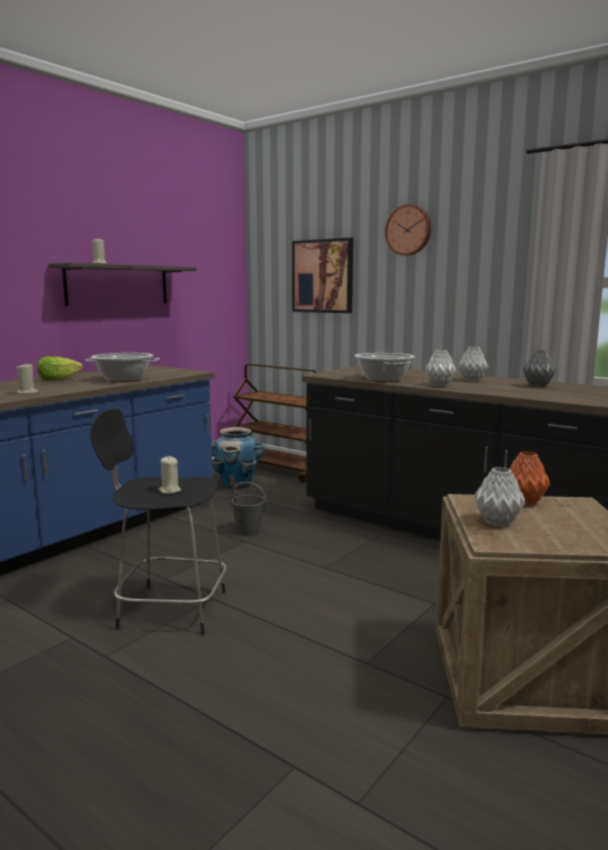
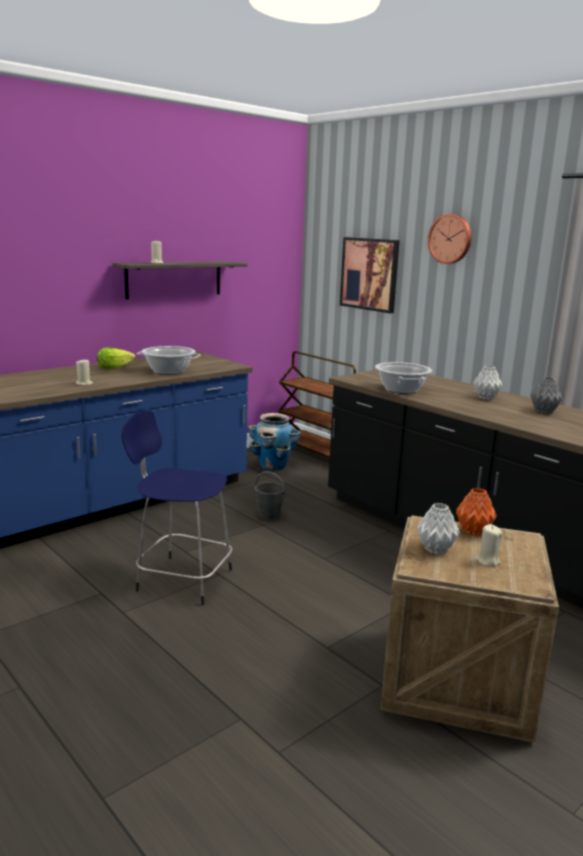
camera: 10 degrees right, 5 degrees up
(169, 490) = (185, 484): beige candle -> beige candle (487, 561)
(169, 609) = (181, 579): black stool -> blue stool
(439, 385) = (448, 402): grey vase -> none

